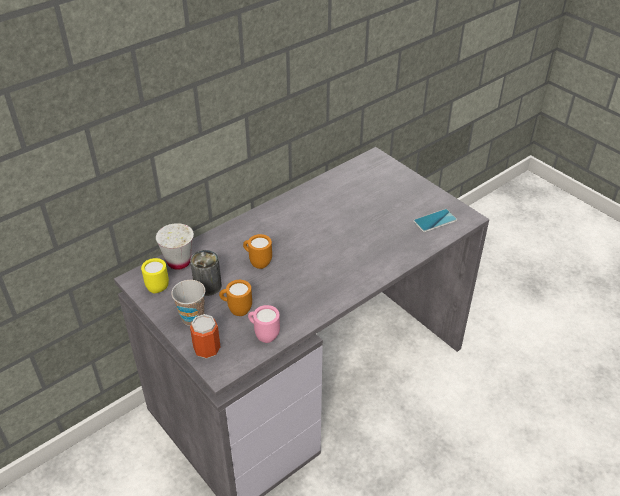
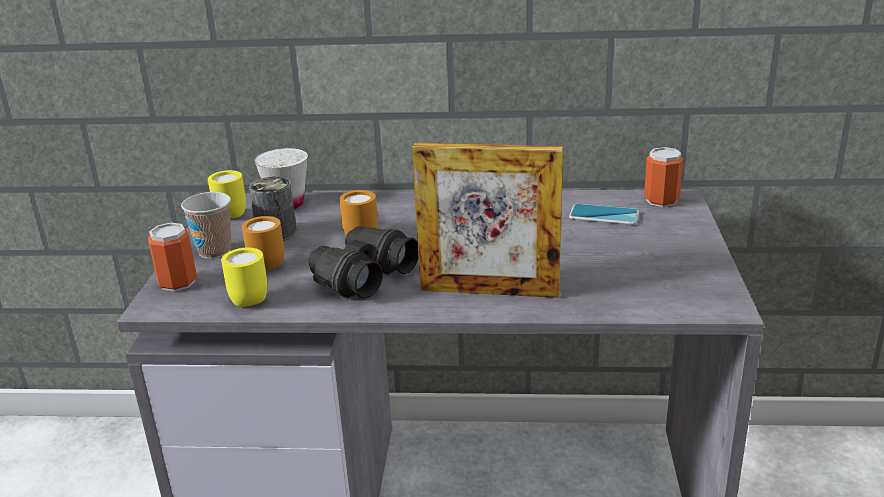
camera: 45 degrees right, 15 degrees down
(264, 335) = (248, 299): pink mug -> yellow mug
(299, 287) = (362, 276): none -> black binoculars
(369, 163) = (661, 200): none -> can
(369, 262) = (489, 291): none -> picture frame
(435, 221) = (661, 289): phone -> phone (603, 215)

